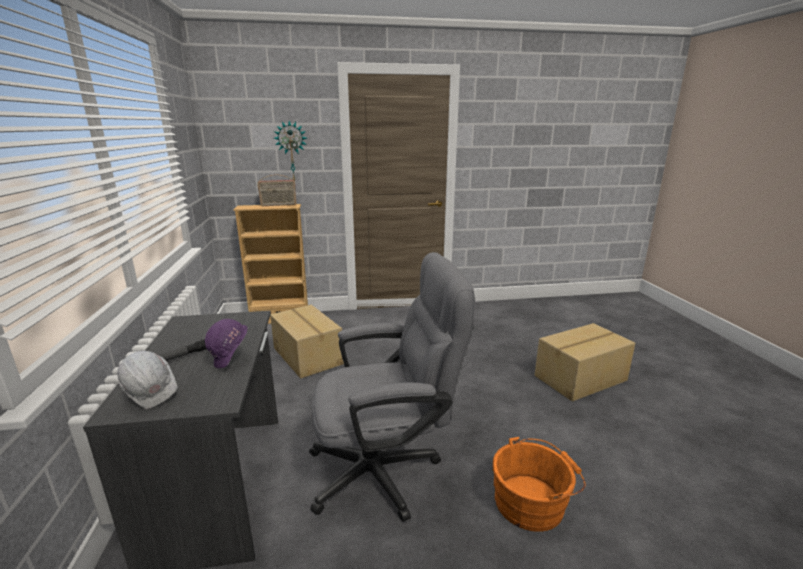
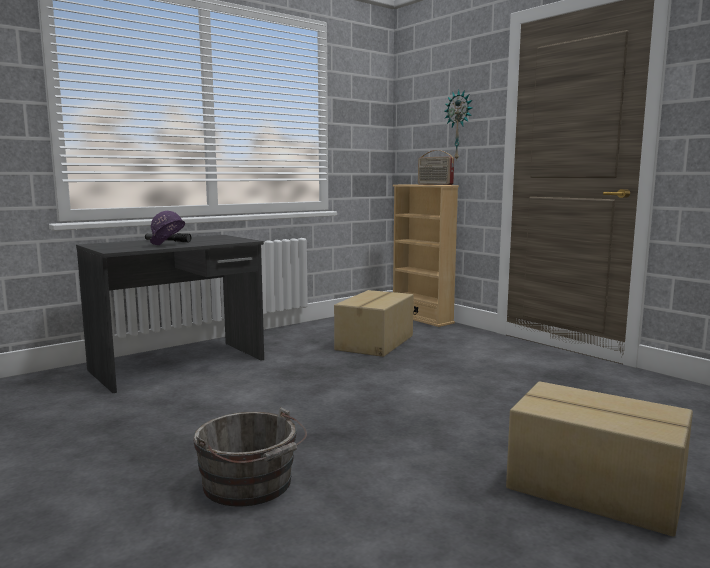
camera: 60 degrees right, 10 degrees down
(152, 397) = (111, 245): white hard hat -> none
(386, 470) = (239, 409): grey office chair -> none
(532, 501) = (251, 485): orange bucket -> grey bucket

